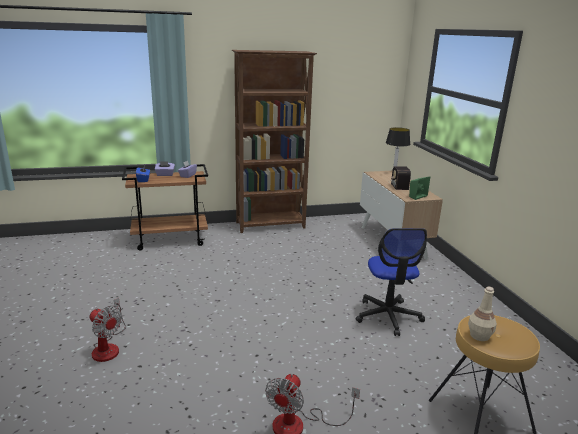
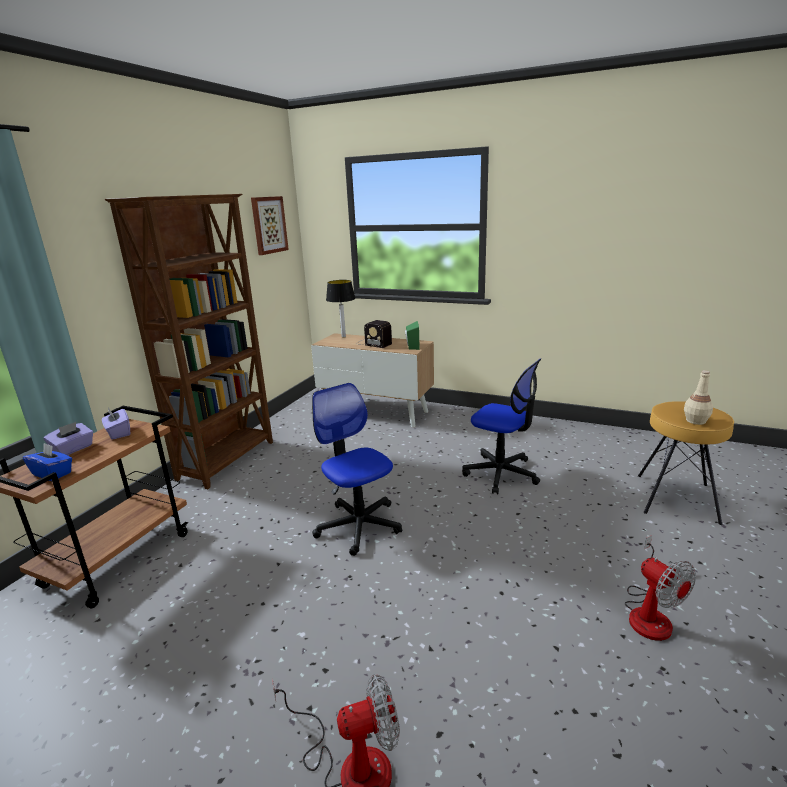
camera: 50 degrees left, 0 degrees up
(262, 286) = (359, 525): none -> office chair
(367, 76) = (268, 225): none -> picture

